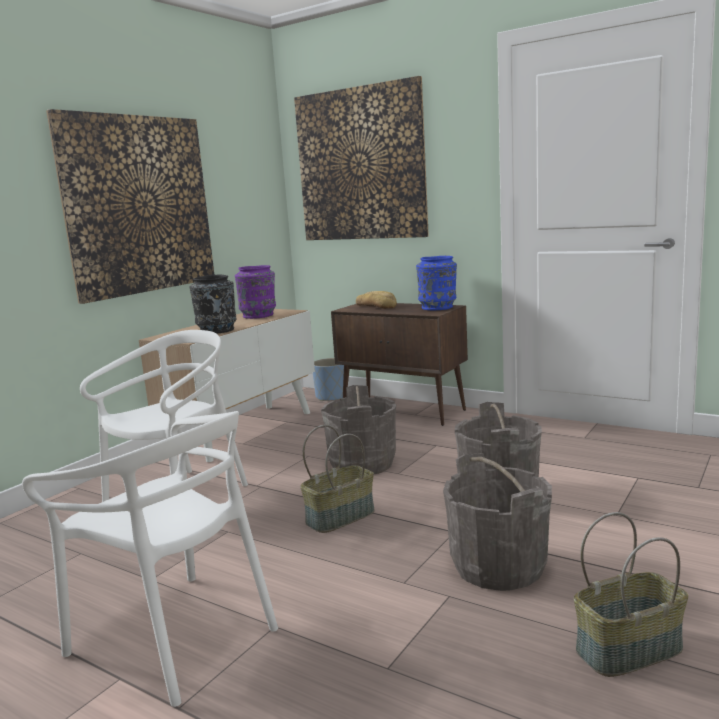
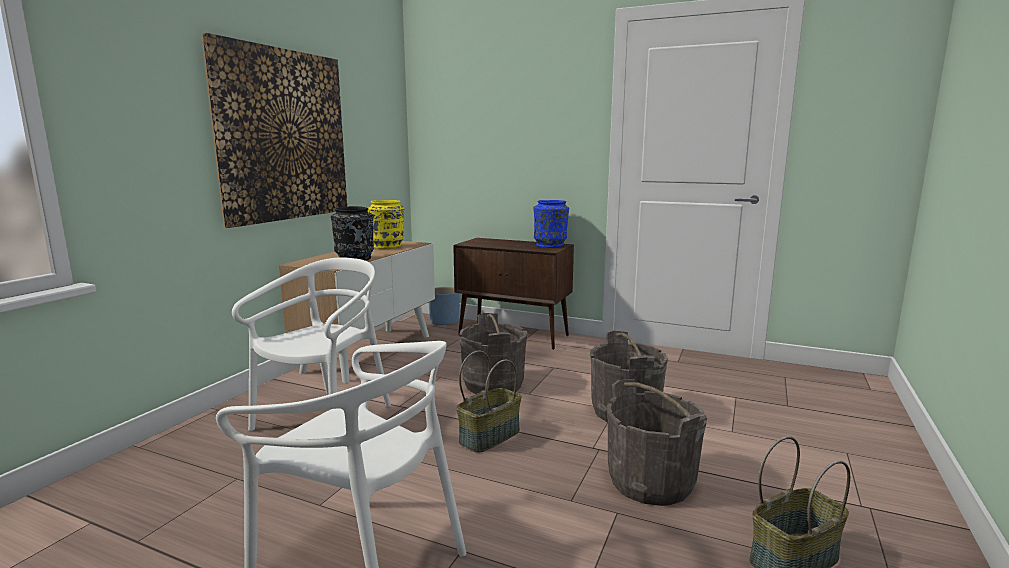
camera: 10 degrees left, 0 degrees up
(259, 315) = (387, 246): purple vase -> yellow vase
(361, 164) = (482, 115): picture -> none
(376, 306) = (493, 242): bread -> none

